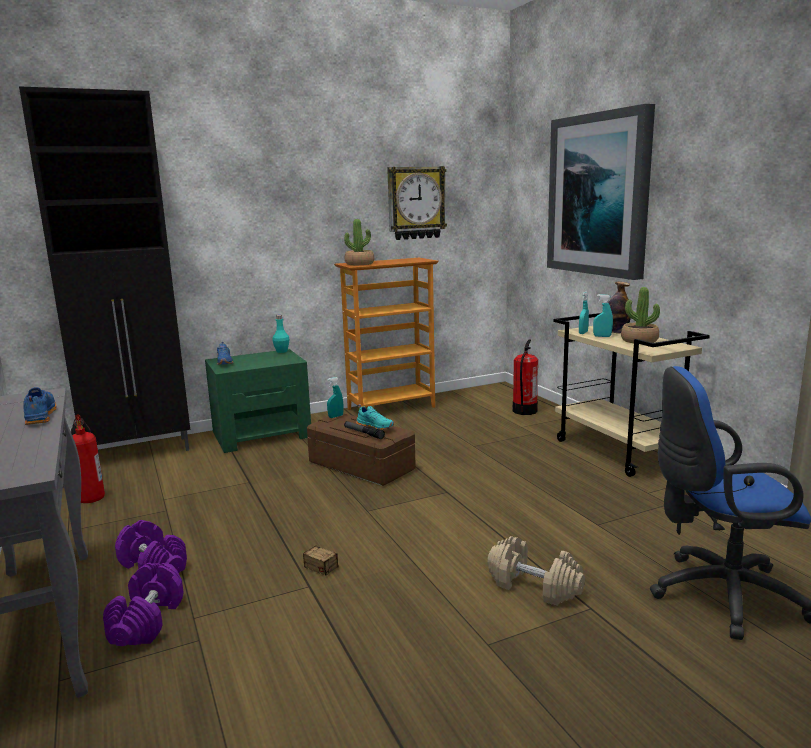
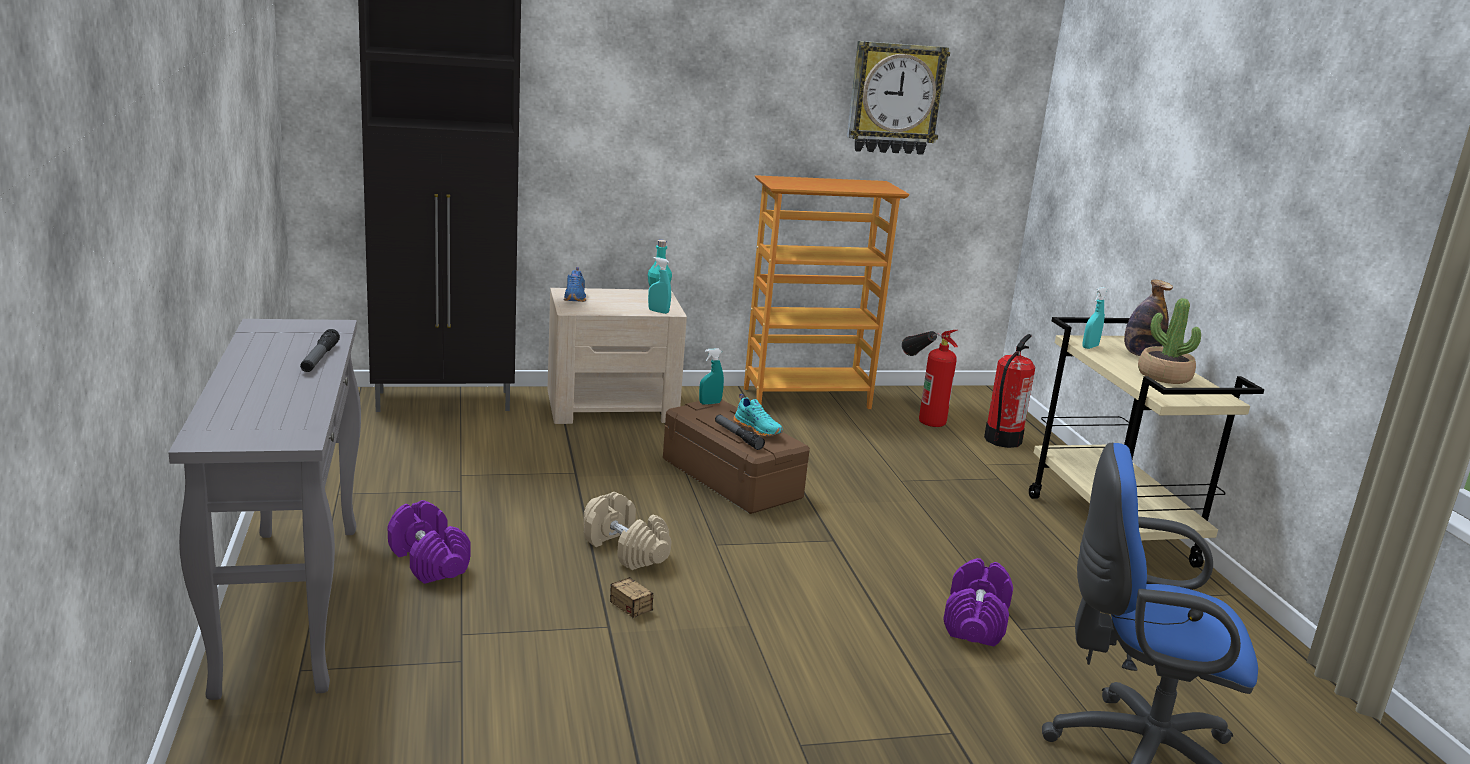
camera: 10 degrees right, 5 degrees up
(39, 416) = (319, 358): blue shoe -> flashlight
(90, 489) = (373, 442): fire extinguisher -> fire extinguisher (921, 412)
(147, 620) = (408, 625): purple dumbbell -> purple dumbbell (975, 621)
(262, 434) = (613, 406): green nightstand -> beige nightstand
(359, 264) = (790, 183): potted plant -> none
(534, 586) = (893, 690): beige dumbbell -> beige dumbbell (626, 550)
(599, 195) = (1165, 137): picture -> none
(602, 336) = (1114, 358): turquoise spray bottle -> turquoise spray bottle (658, 311)

